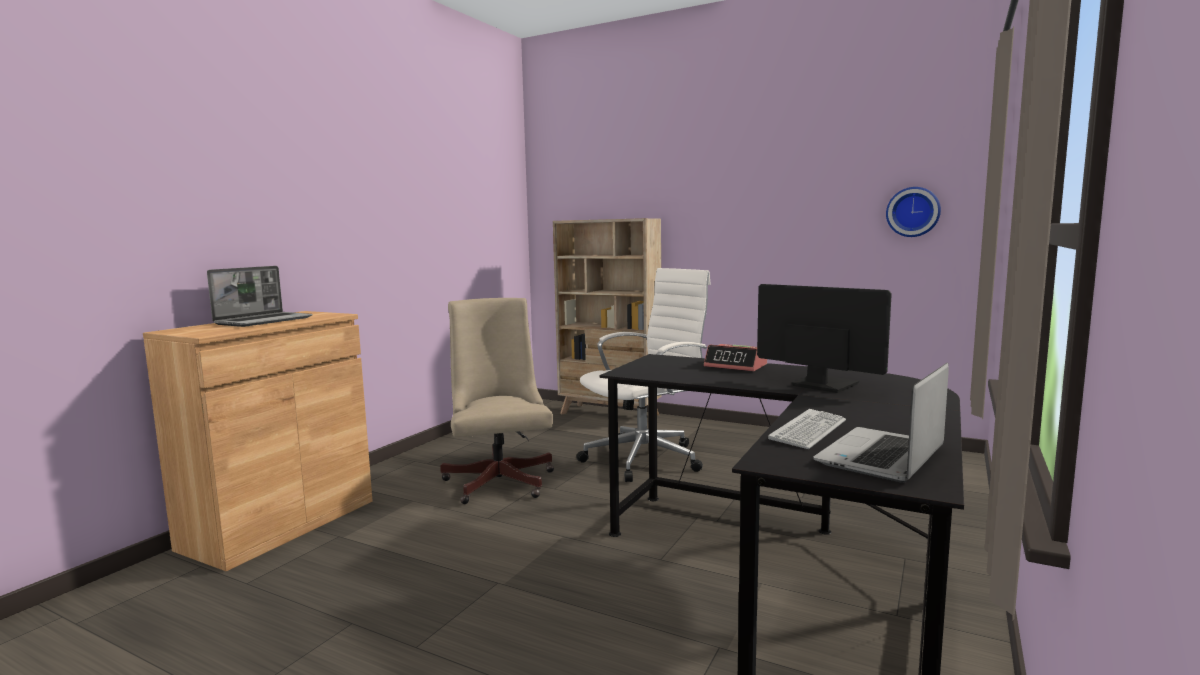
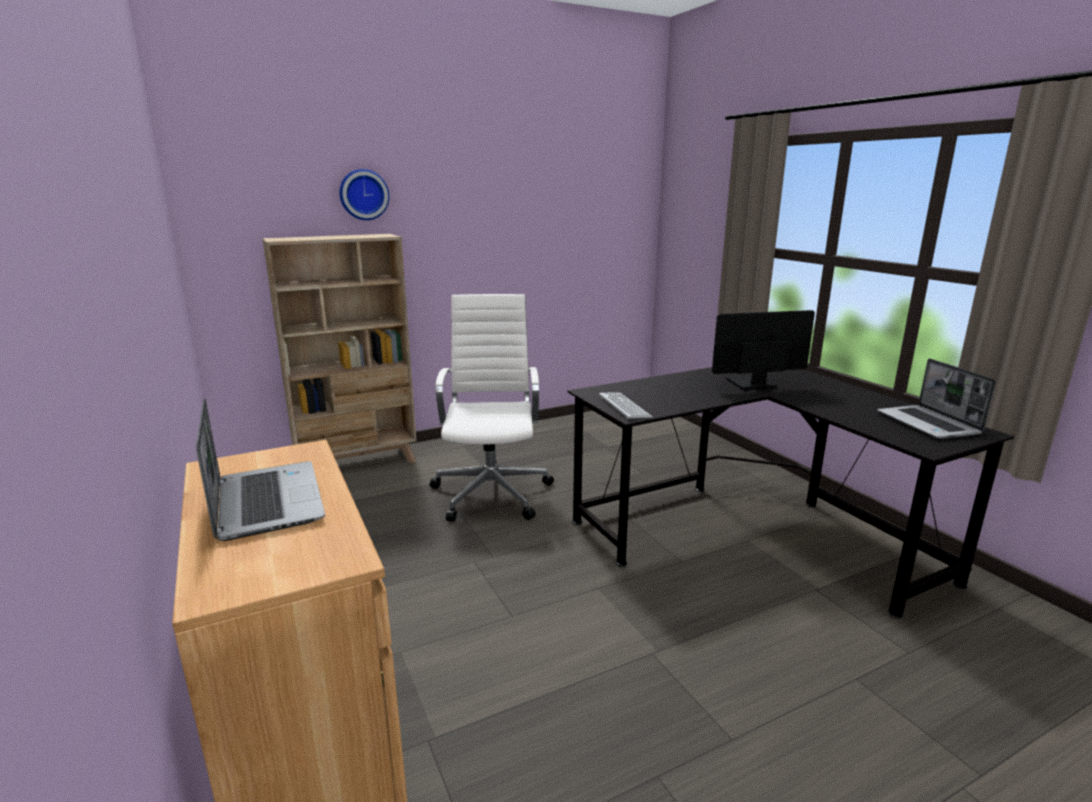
camera: 55 degrees left, 10 degrees up
(500, 479) = (425, 577): beige office chair -> none
(736, 366) = (660, 383): alarm clock -> none
(808, 430) = (862, 420): keyboard -> keyboard (624, 406)
(913, 212) = (607, 225): wall clock -> wall clock (363, 194)

